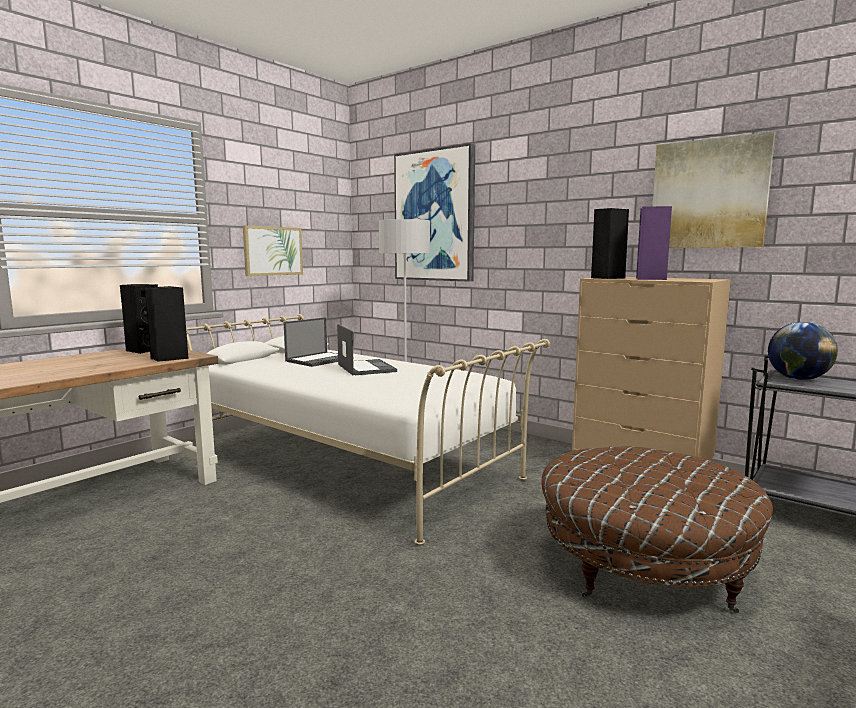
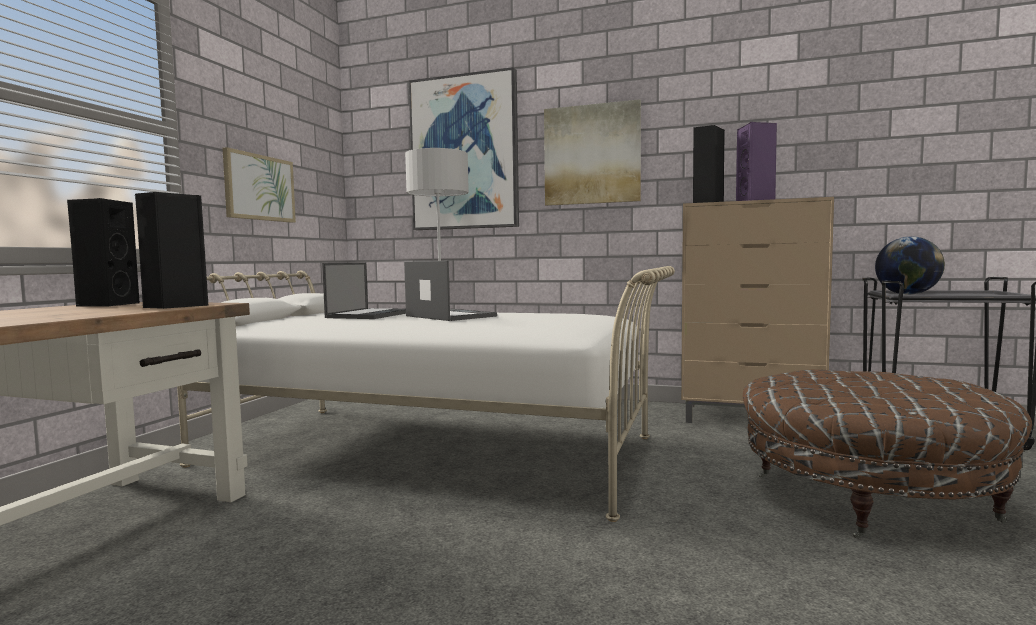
camera: 20 degrees left, 5 degrees down
(708, 194) = (789, 120): picture -> picture (592, 155)

